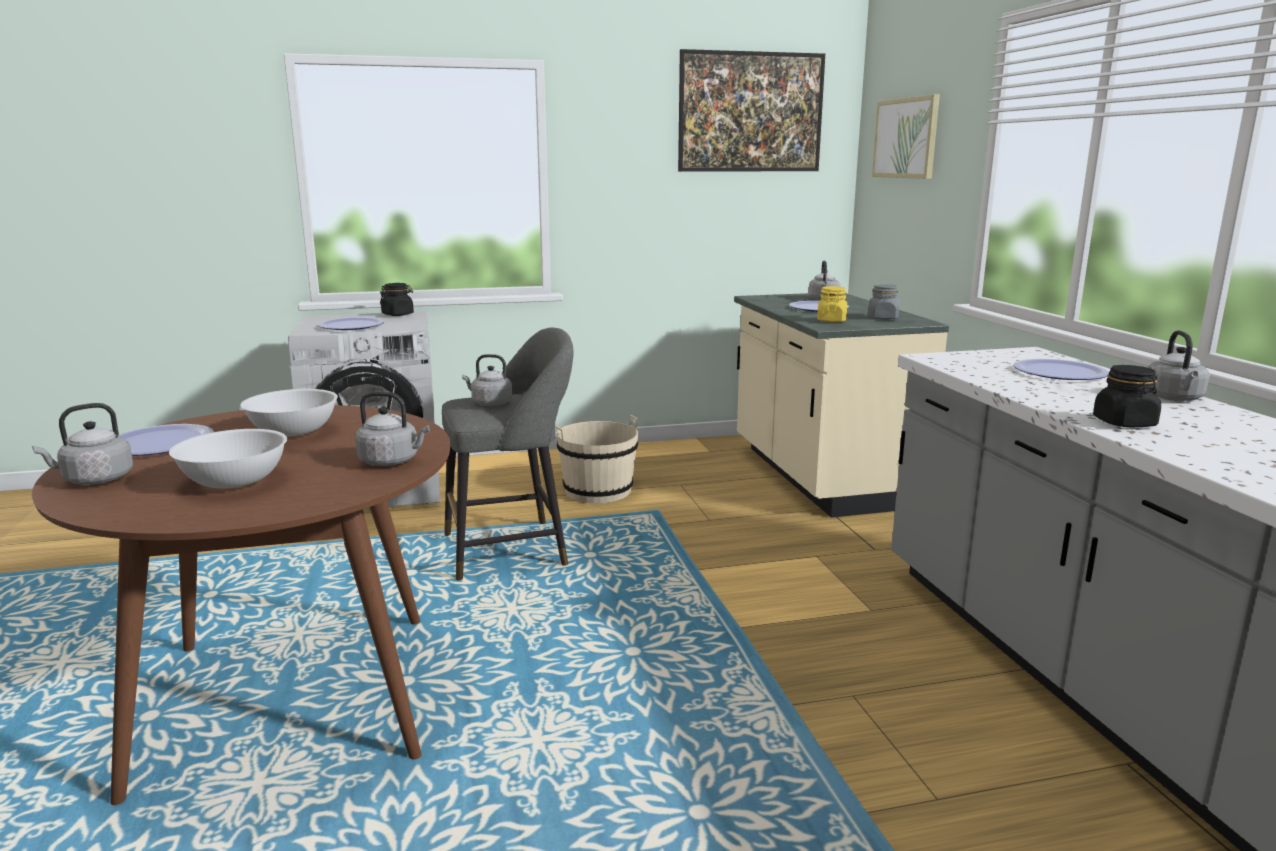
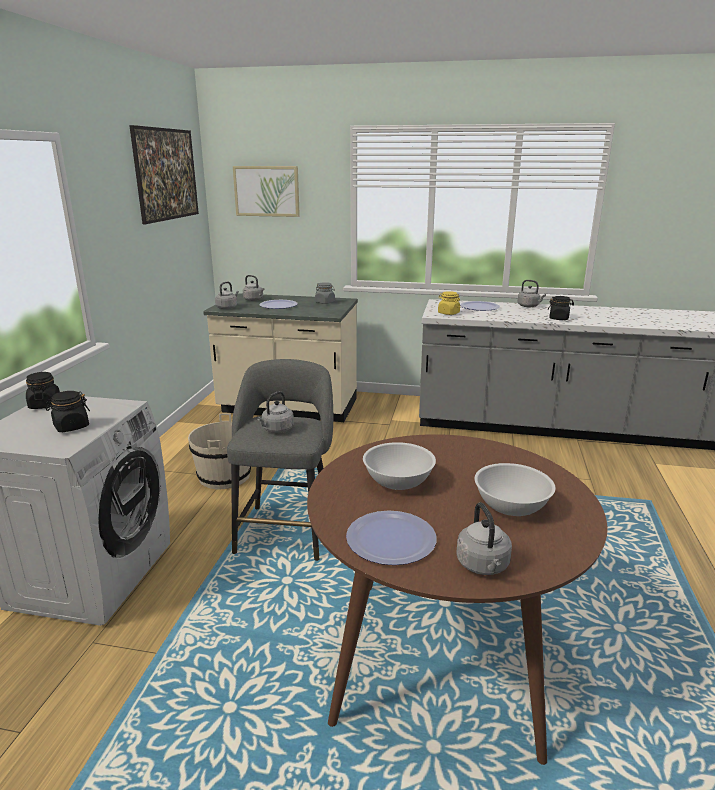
camera: 65 degrees left, 5 degrees up
(351, 326) = (71, 427): plate -> black jar
(392, 461) = (491, 454): grey kettle -> grey kettle (227, 307)
(831, 320) = (317, 310): yellow jar -> yellow jar (448, 313)

